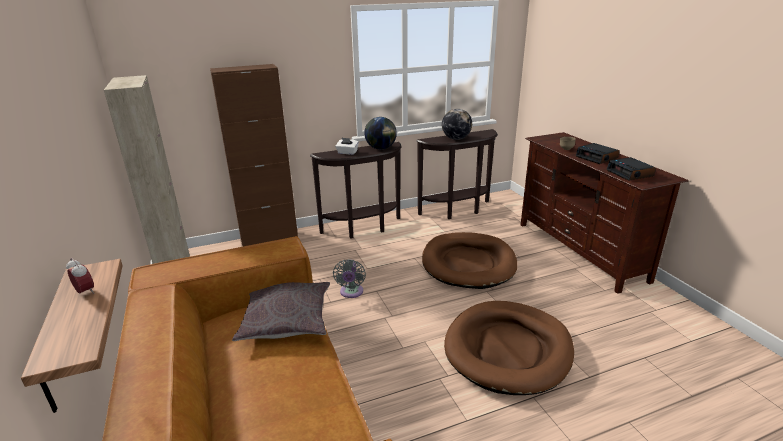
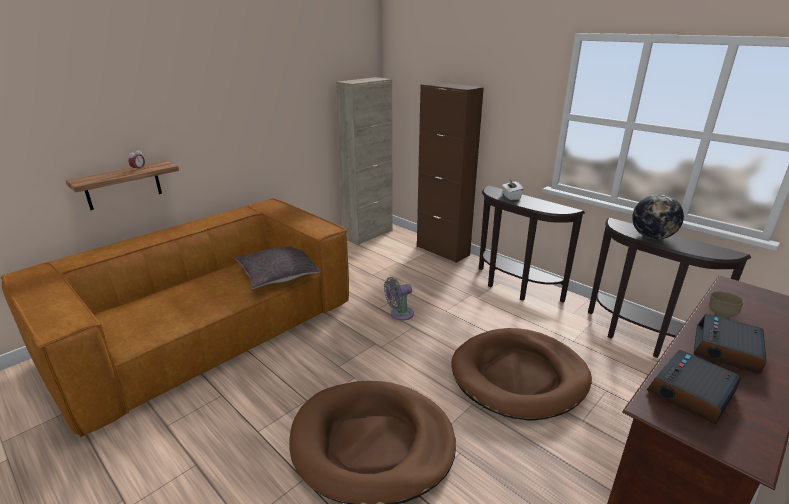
camera: 65 degrees right, 0 degrees up
(381, 148) = (546, 207): globe -> none

